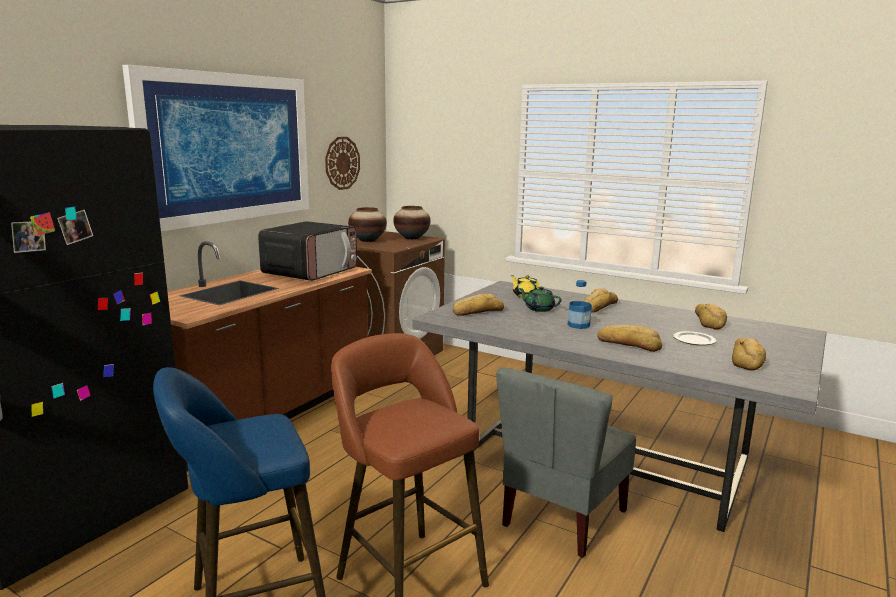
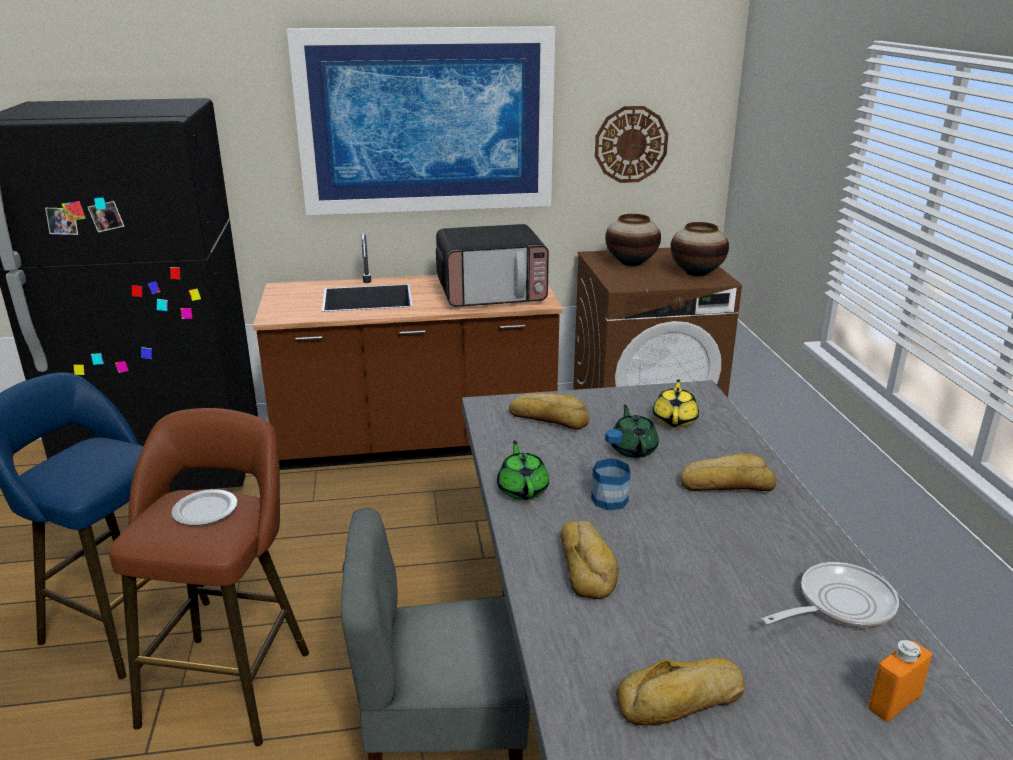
camera: 50 degrees right, 10 degrees up
(540, 335) = (522, 489): none -> green teapot
(694, 340) = (701, 618): plate -> plate (205, 511)
(709, 321) = (839, 604): bread -> frying pan
(776, 334) = (894, 703): none -> orange bottle

